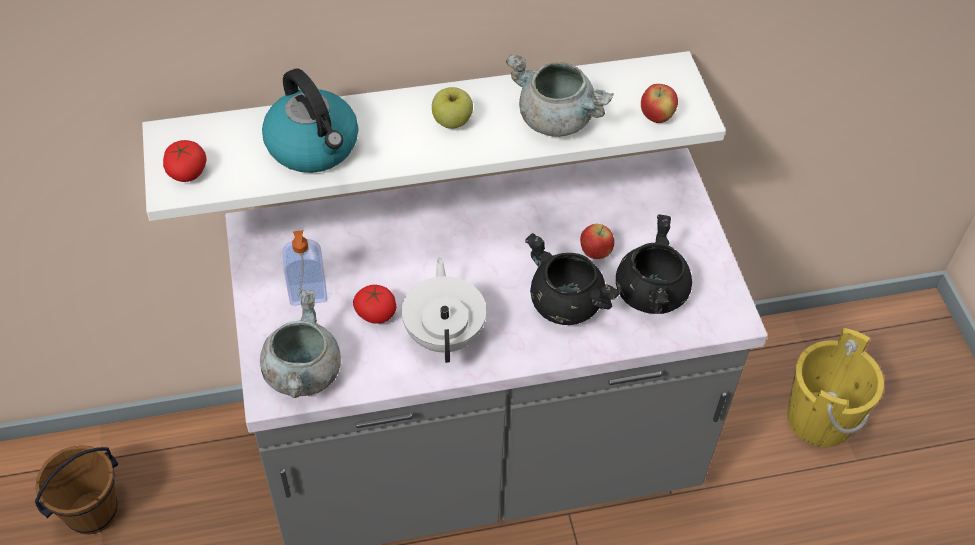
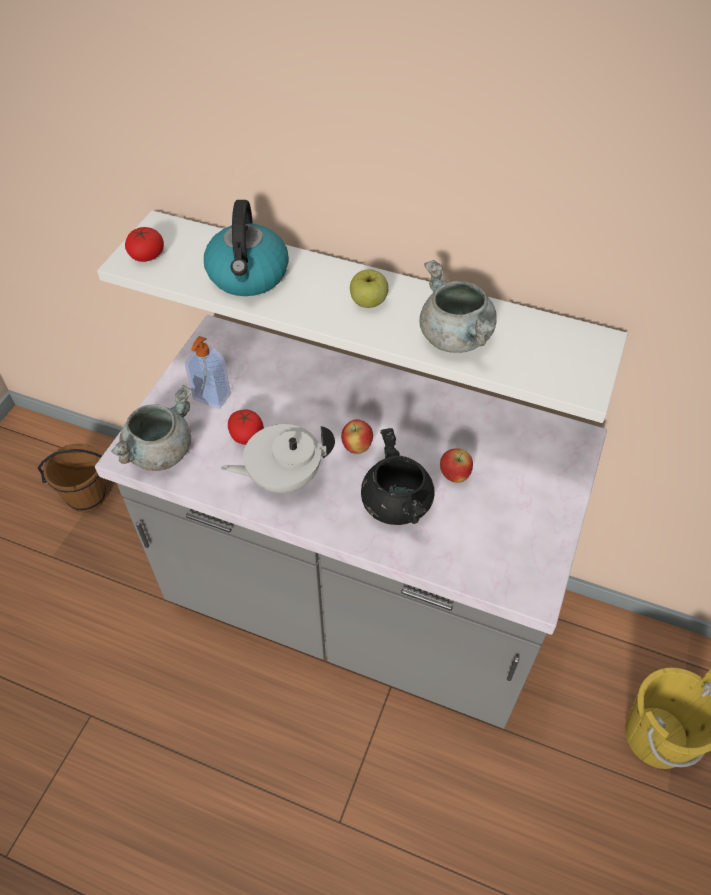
camera: 35 degrees right, 0 degrees up
(445, 334) = (283, 477): white teapot -> white teapot turned 135 degrees counterclockwise
(650, 293) = (475, 533): black cooking pot -> none
(656, 117) = (548, 374): apple -> apple (357, 447)

